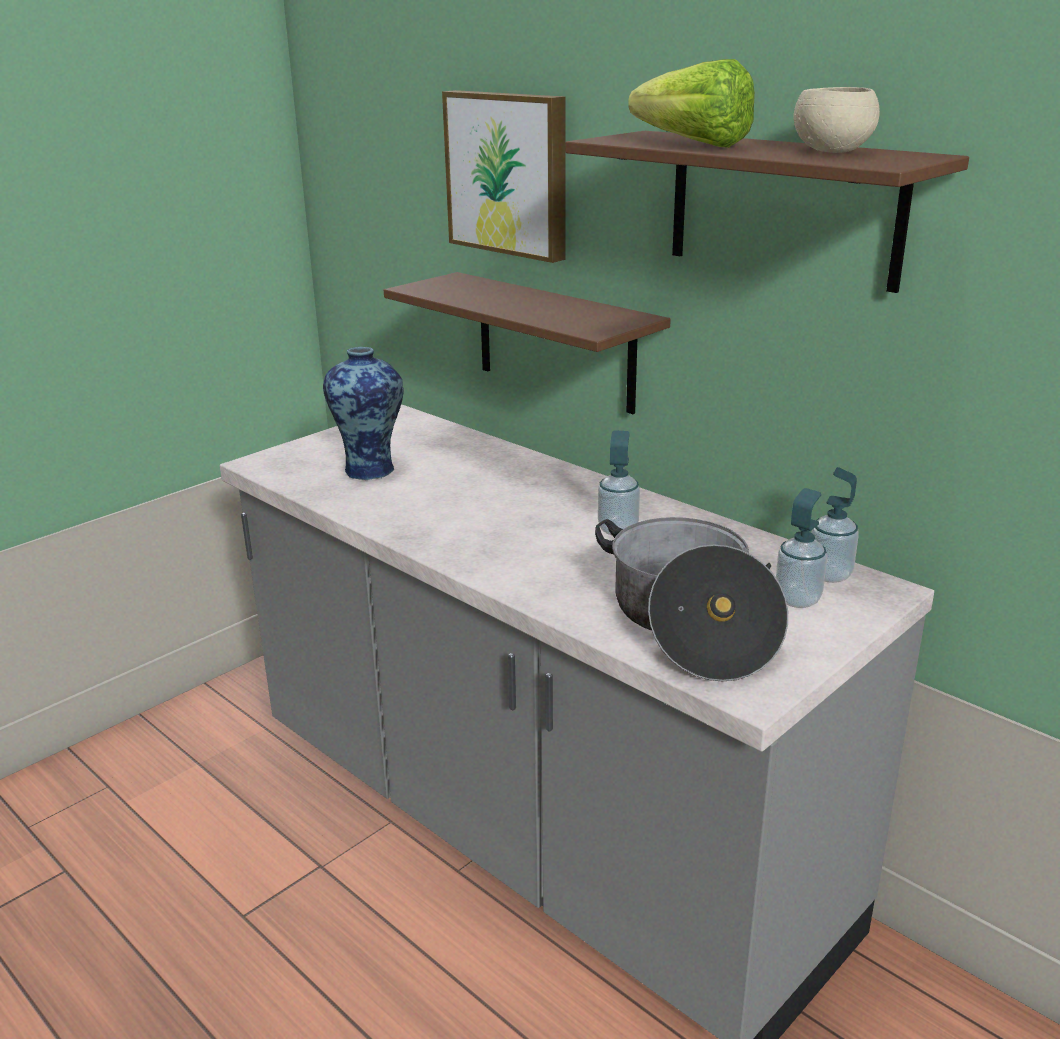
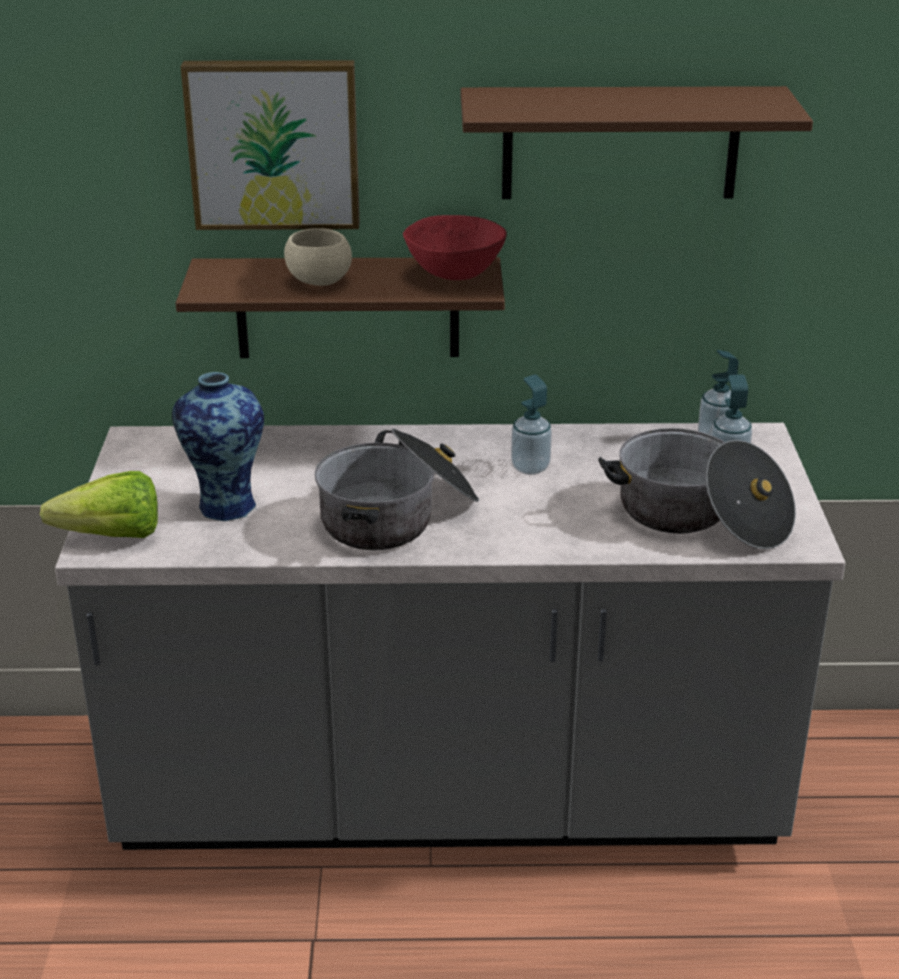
camera: 45 degrees left, 5 degrees up
(457, 520) = (398, 516): none -> cooking pot
(602, 319) = (455, 275): none -> red bowl
(686, 144) = (577, 109): lettuce -> lettuce (103, 536)
(832, 151) = (700, 98): beige bowl -> beige bowl (319, 281)

